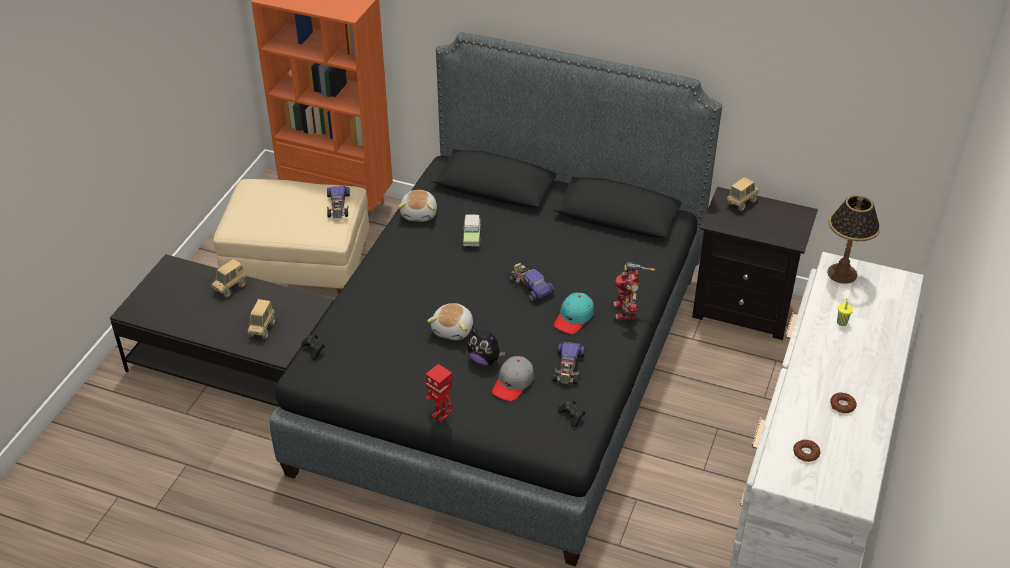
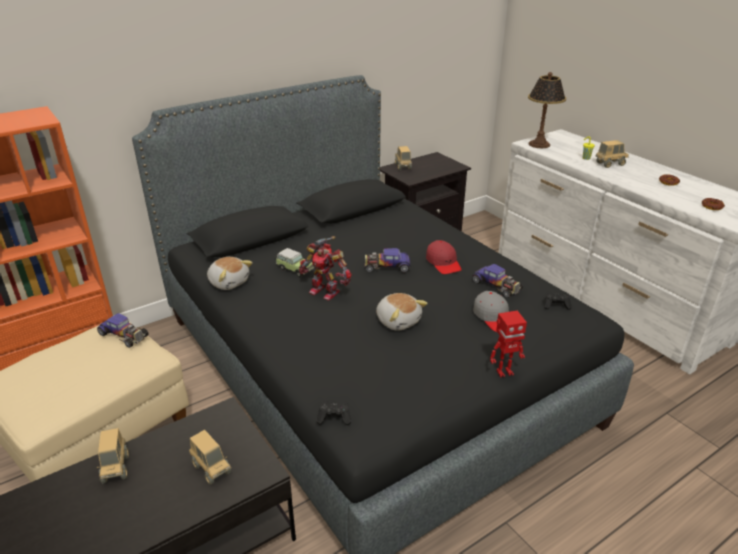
camera: 55 degrees left, 10 degrees down
(485, 359) = (451, 320): plush toy -> none
(574, 318) = (443, 263): turquoise cap -> red cap
(626, 310) = (457, 241): toy robot -> toy robot (325, 291)
(845, 346) = (610, 164): none -> toy truck

